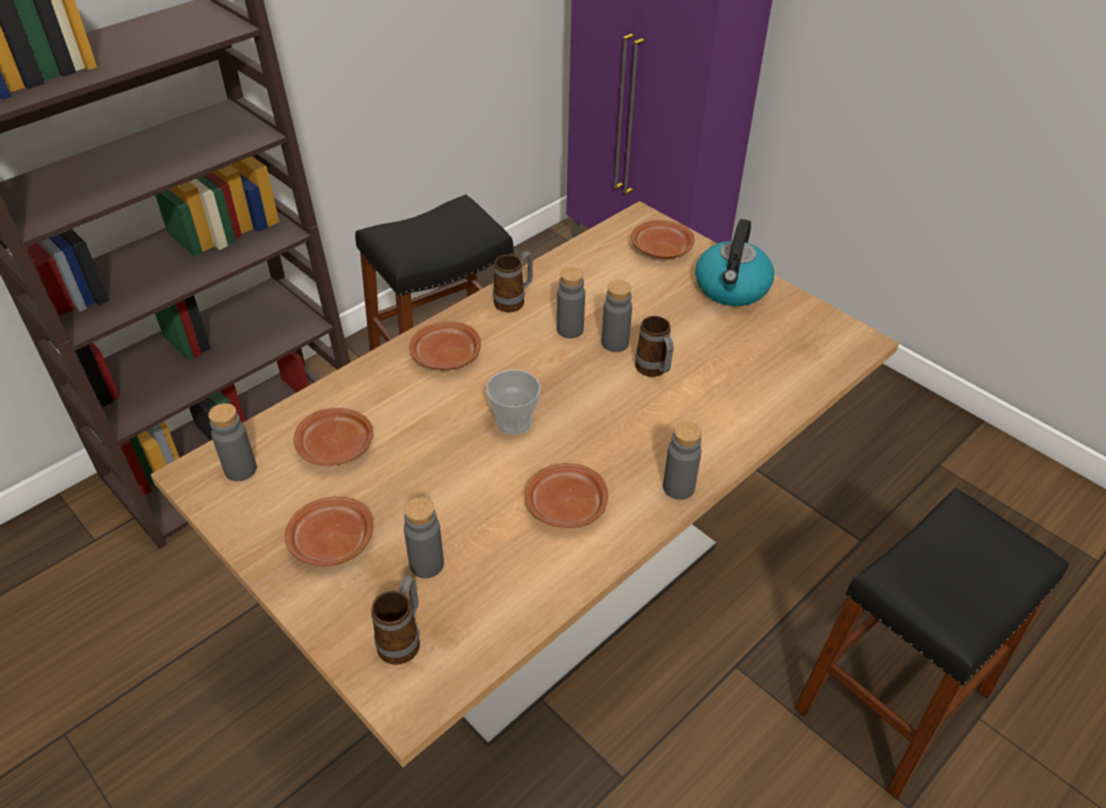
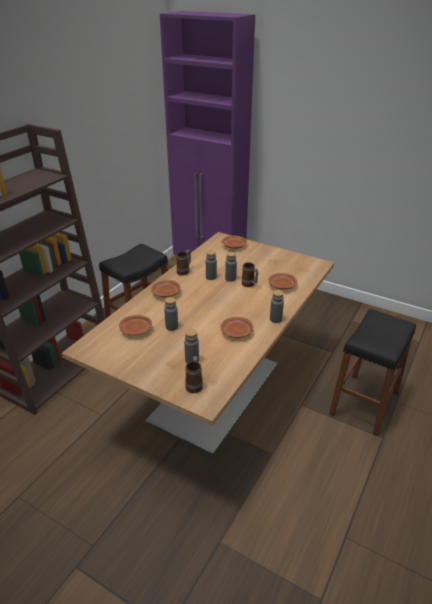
camera: 15 degrees left, 10 degrees down
(240, 469) = (100, 344): grey bottle -> grey bottle (171, 327)
(331, 541) = (150, 360): brown plate -> brown plate (282, 286)
(514, 422) = (203, 310): cup -> none
(732, 288) = (266, 254): kettle -> none

